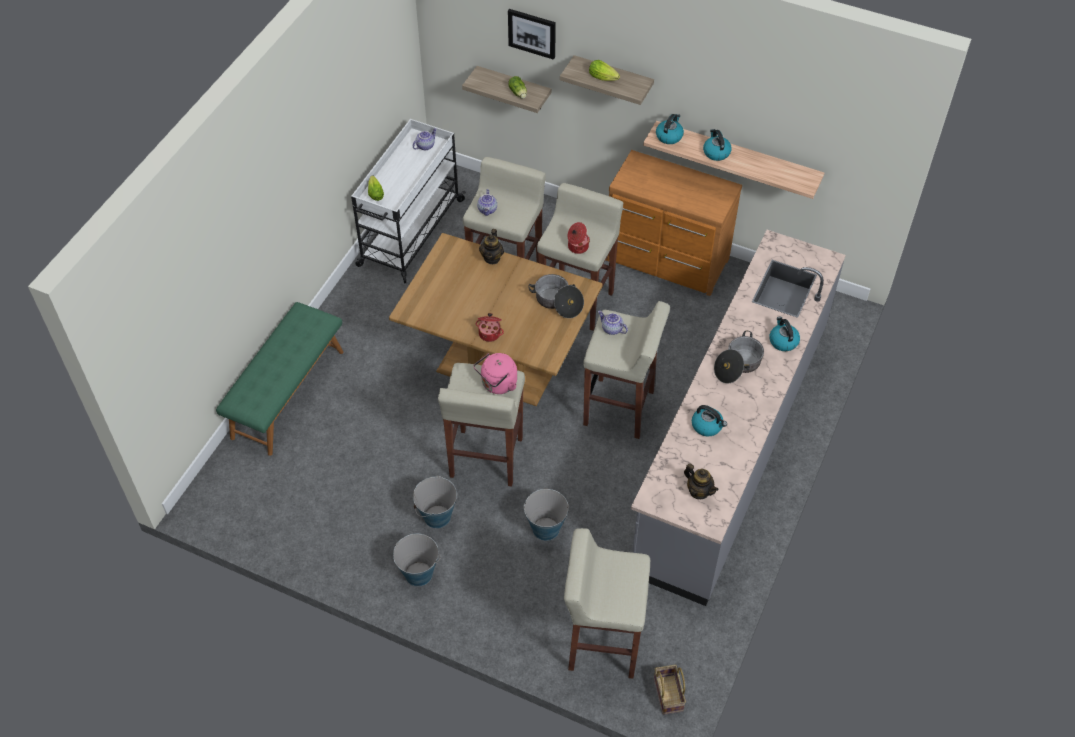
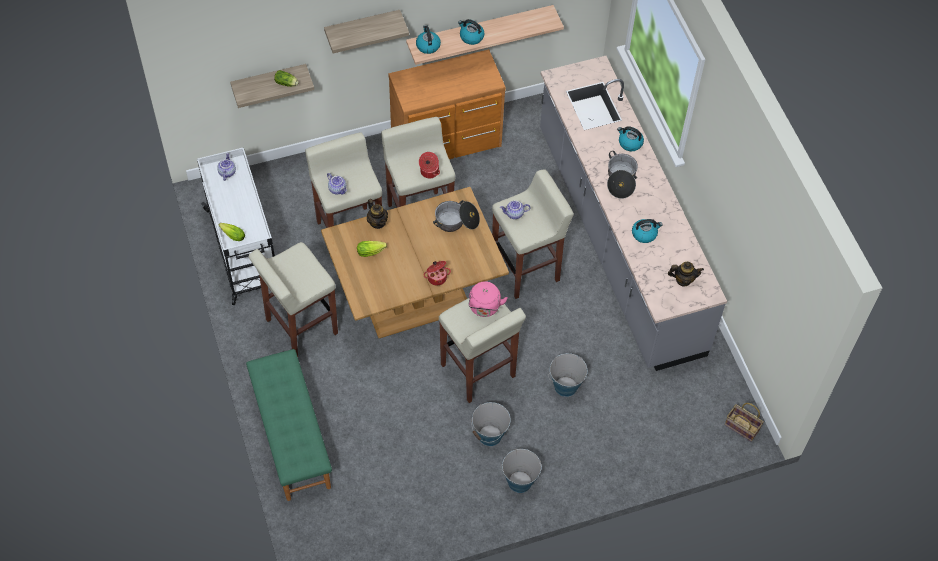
camera: 45 degrees left, 5 degrees up
(532, 33) = (282, 29): picture -> none
(602, 642) = (674, 428): beige stool -> beige stool (300, 327)
(604, 78) = (365, 31): lettuce -> lettuce (372, 251)

